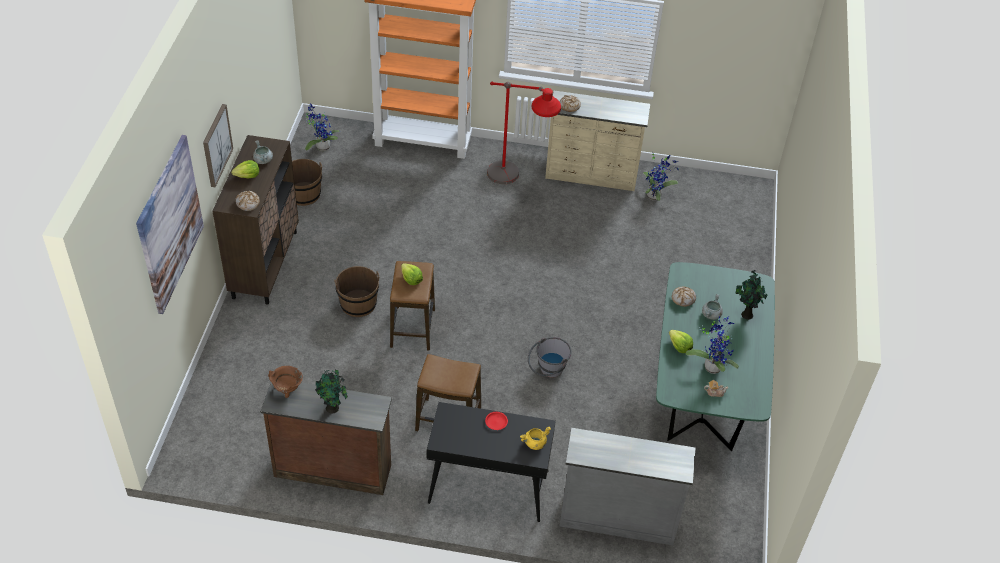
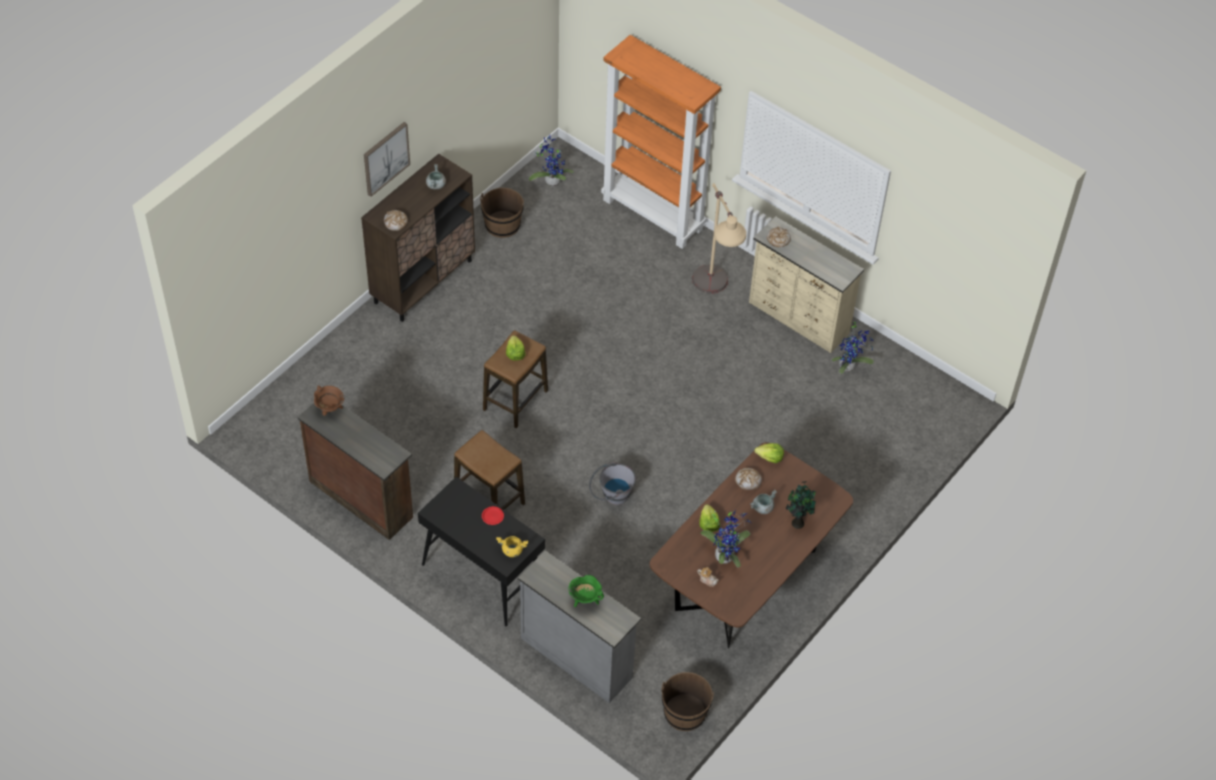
camera: 30 degrees right, 5 degrees up
(169, 224) = (293, 221): picture -> none
(247, 176) = (412, 195): lettuce -> lettuce (770, 458)
(333, 408) = (357, 442): potted plant -> none
(358, 303) = (482, 355): brown bucket -> brown bucket (685, 712)
(516, 186) = (713, 299): red floor lamp -> beige floor lamp
(638, 454) = (585, 600): none -> green cooking pot
(703, 391) = (745, 580): green dining table -> brown dining table

